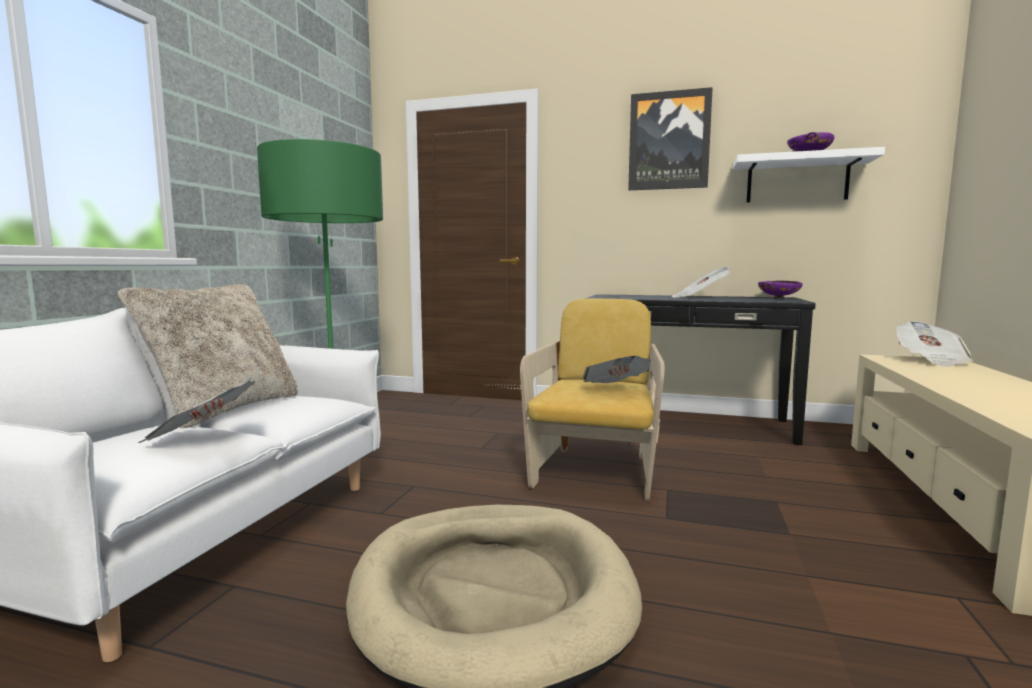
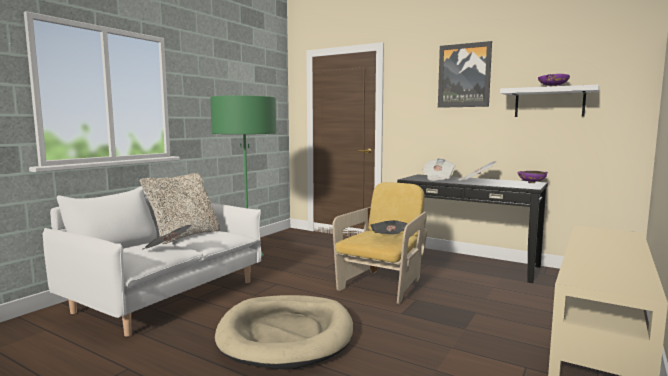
camera: 15 degrees right, 0 degrees up
(931, 361) = (614, 233): newspaper -> newspaper (437, 178)

